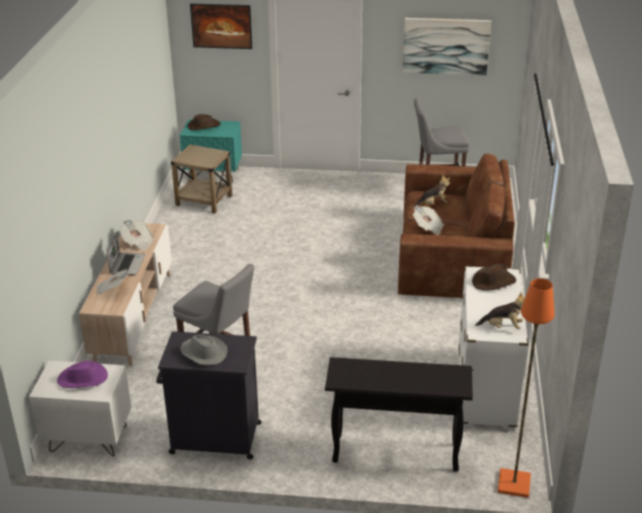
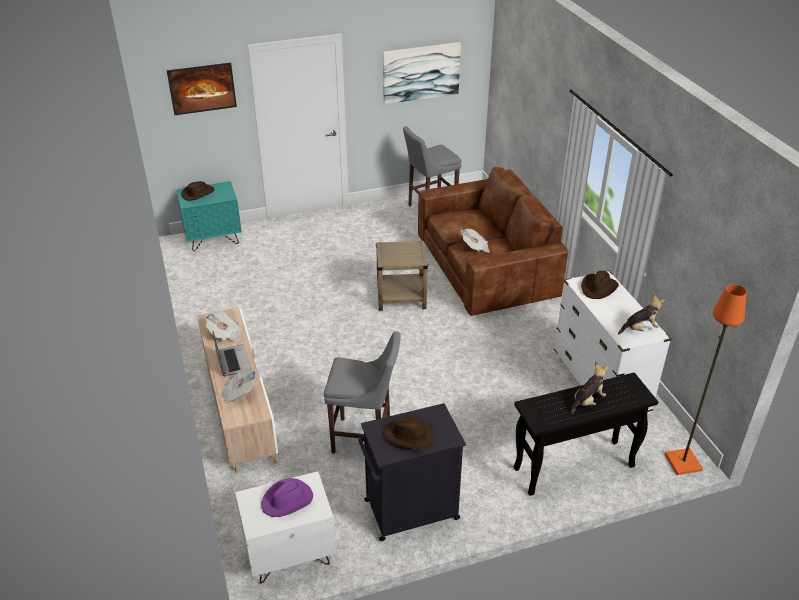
camera: 25 degrees left, 5 degrees up
(203, 353) = (409, 436): grey hat -> brown hat
(204, 201) = (224, 268): beige side table -> beige side table (401, 297)
(433, 204) = (461, 224): plush toy -> plush toy (587, 401)

